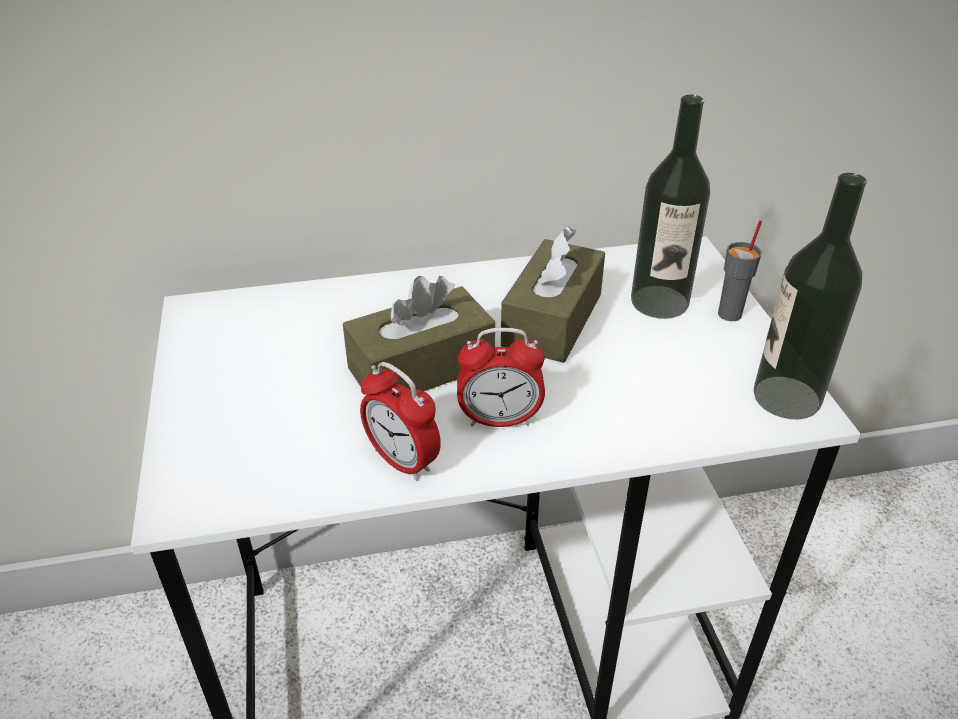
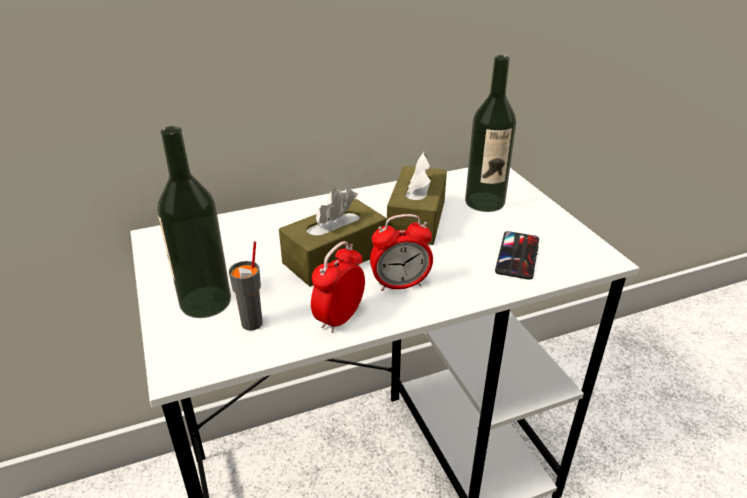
camera: 10 degrees left, 5 degrees down
(402, 461) = (339, 318): alarm clock -> alarm clock turned 90 degrees clockwise
(682, 393) = (517, 255): none -> phone
(730, 314) = (533, 205): grey cup -> grey cup (253, 323)
(786, 397) = (585, 250): bottle -> bottle (205, 302)

